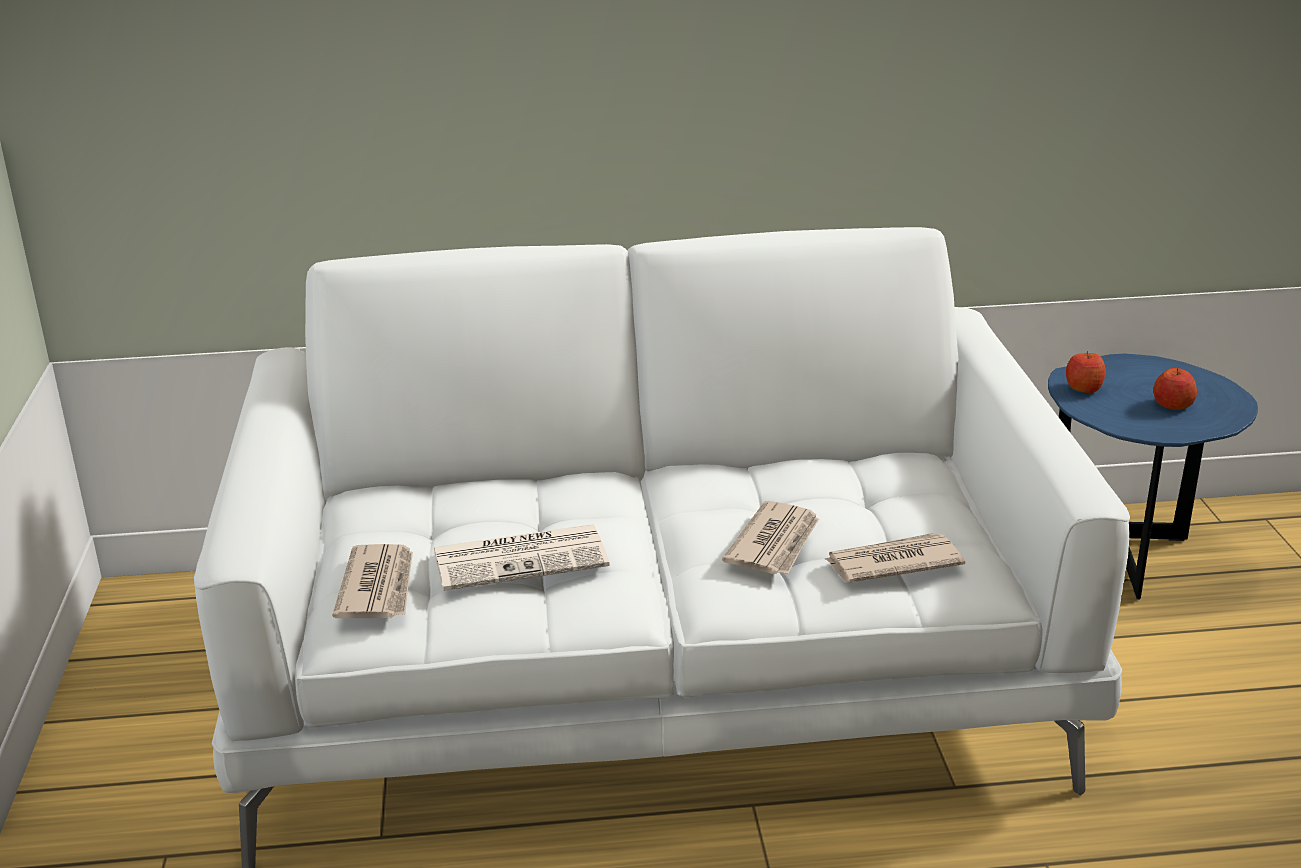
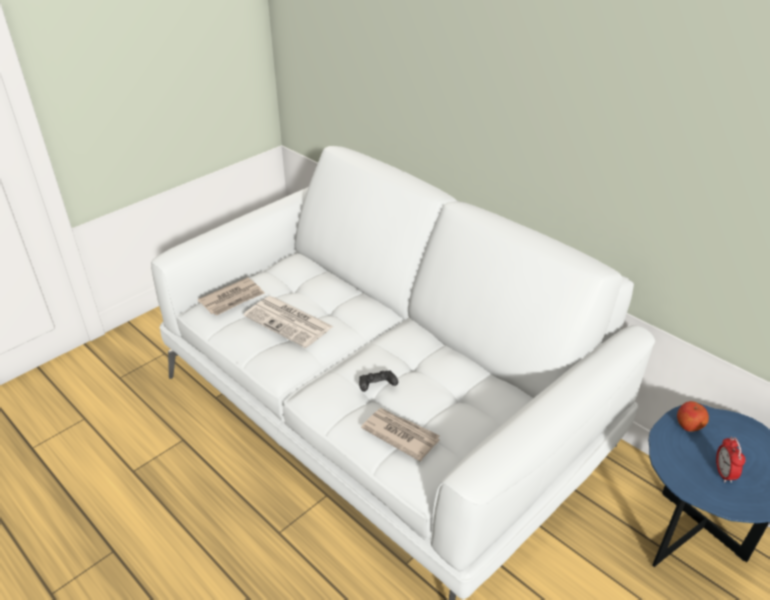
camera: 50 degrees right, 10 degrees up
(775, 543) = (377, 387): newspaper -> black game controller
(1172, 405) = (723, 473): apple -> alarm clock

